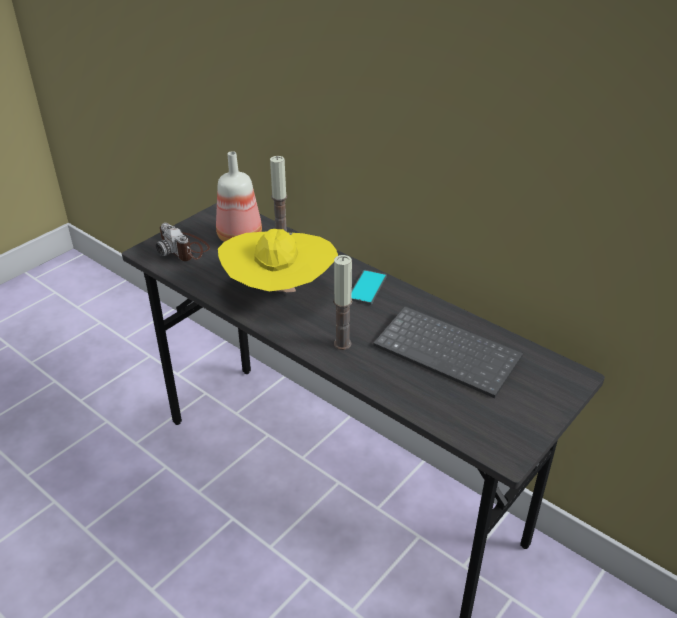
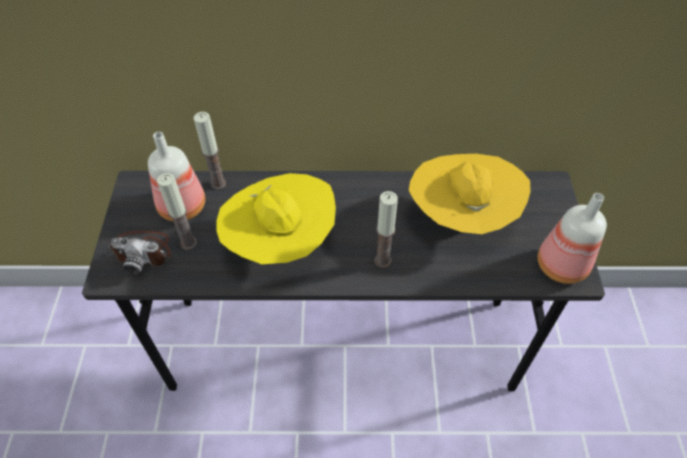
camera: 40 degrees left, 15 degrees up
(218, 259) = (188, 243): none -> candle
(367, 287) = (344, 194): phone -> none
(449, 352) = (461, 217): keyboard -> yellow hat
(498, 437) = (560, 267): none -> bottle

